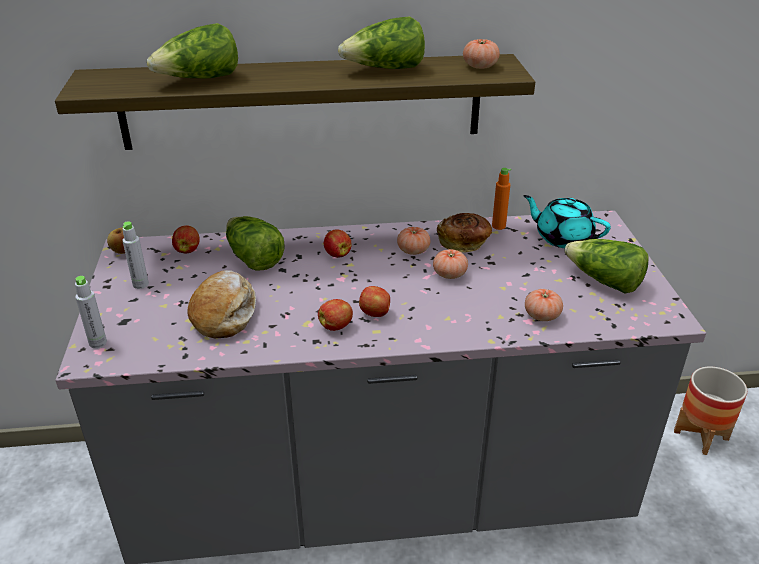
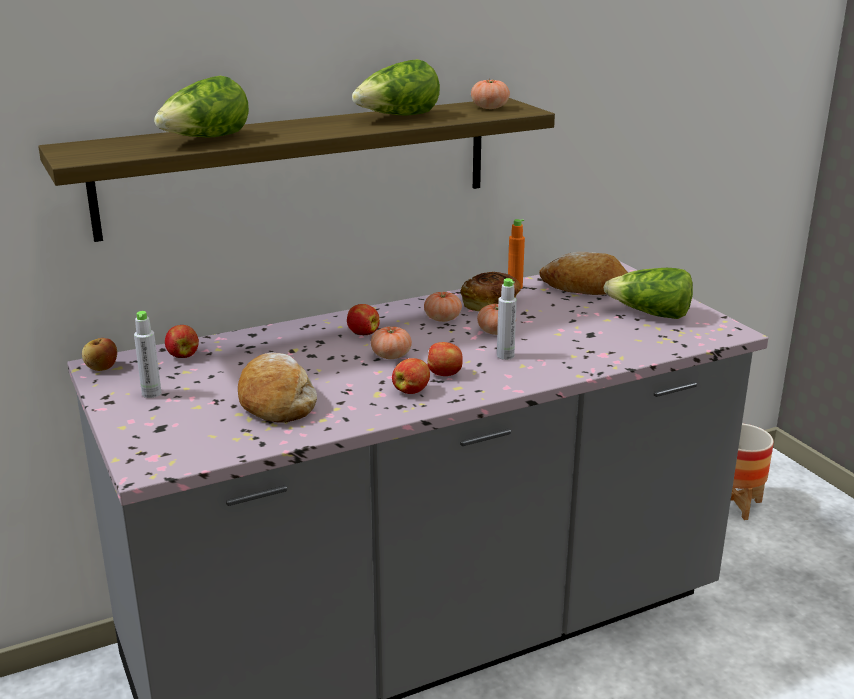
camera: 20 degrees left, 10 degrees down
(98, 343) = (145, 451): grey bottle -> grey bottle (505, 356)
(253, 258) = (269, 351): lettuce -> none
(542, 315) = (612, 348): tomato -> tomato (391, 356)
(562, 238) = (585, 287): turquoise teapot -> bread

